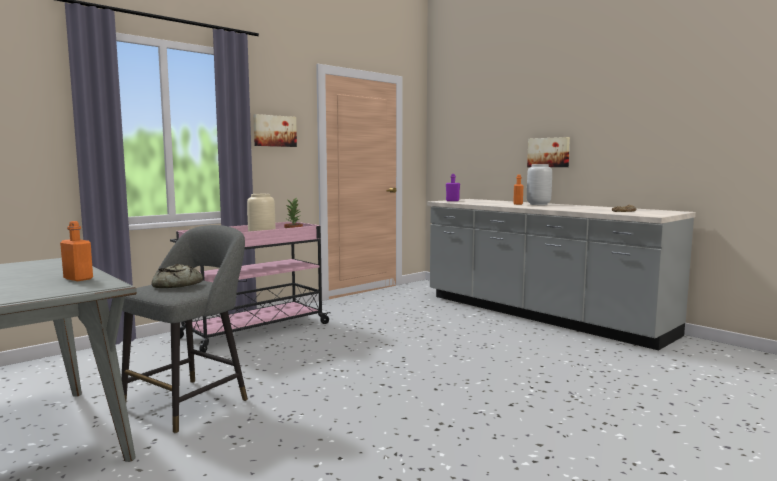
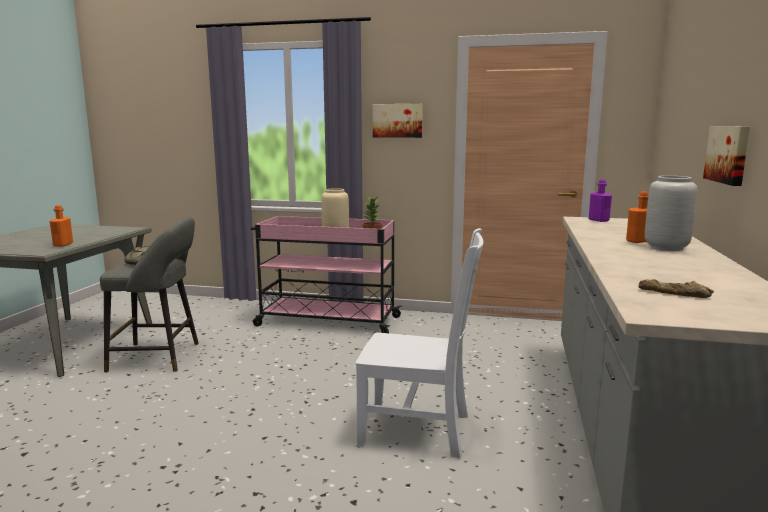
camera: 55 degrees right, 5 degrees up
(483, 349) = (419, 430): none -> white chair

